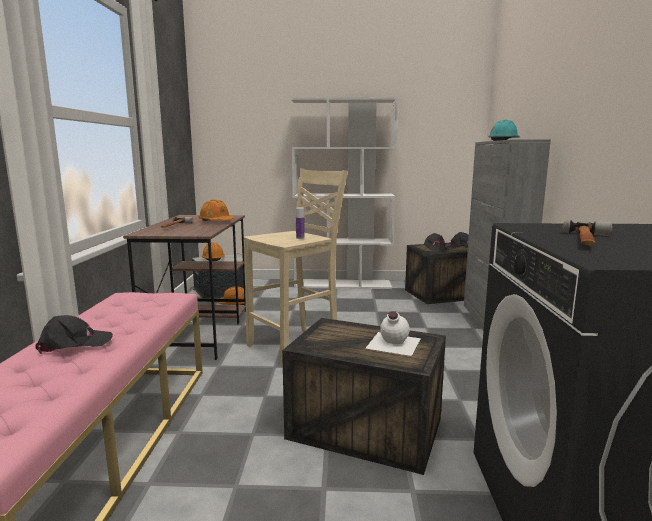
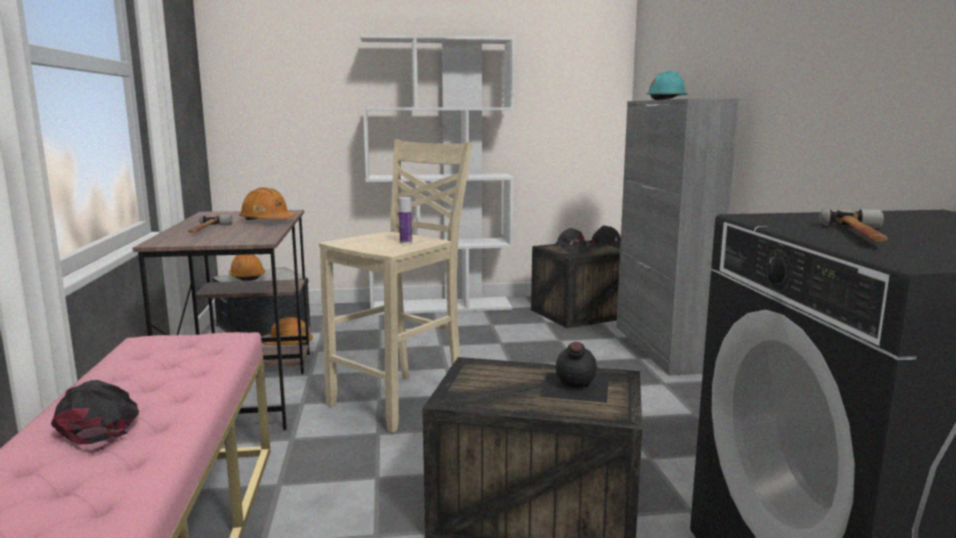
camera: 10 degrees left, 0 degrees up
(74, 343) = (100, 422): black cap -> black cap turned 75 degrees counterclockwise
(392, 343) = (574, 387): white bottle -> black bottle

